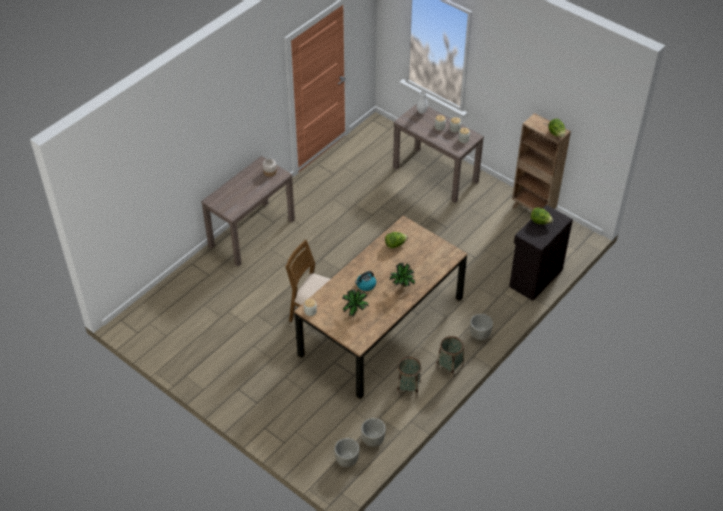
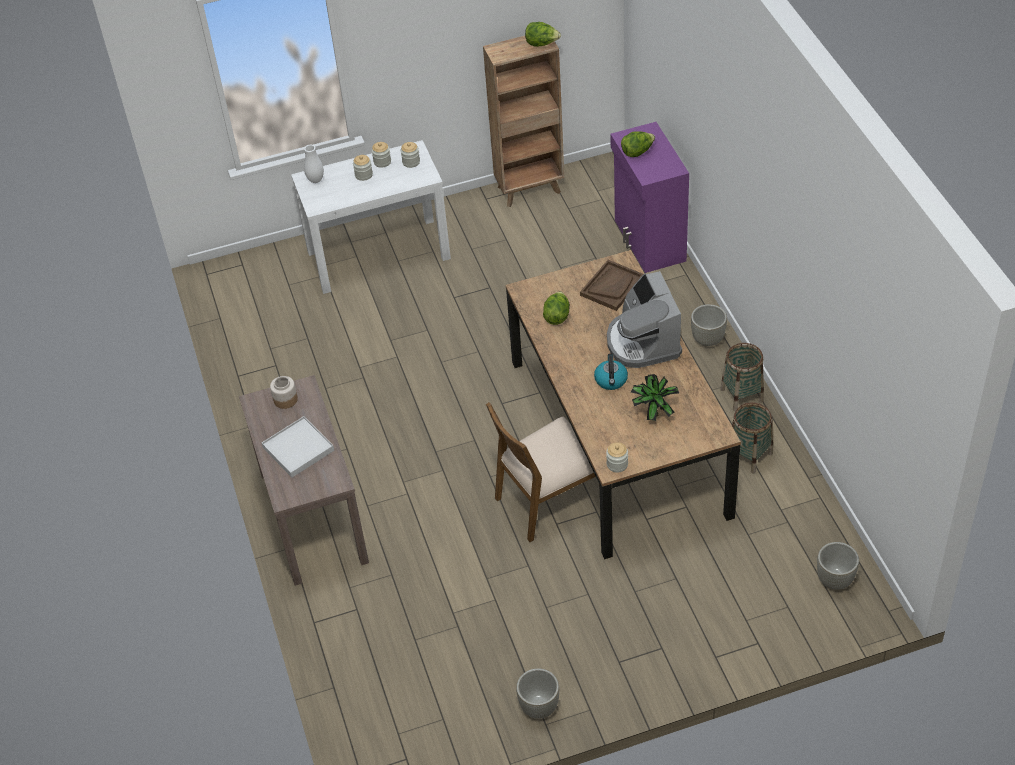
camera: 55 degrees left, 0 degrees up
(243, 191) = (298, 449): none -> white tray
(373, 440) = (817, 534): grey planter -> grey planter (539, 707)
(402, 286) = (642, 342): potted plant -> coffee machine
(433, 257) = (612, 286): none -> brown tray
(435, 174) = (379, 254): brown console table -> white console table
(534, 278) = (648, 241): black cabinet -> purple cabinet

